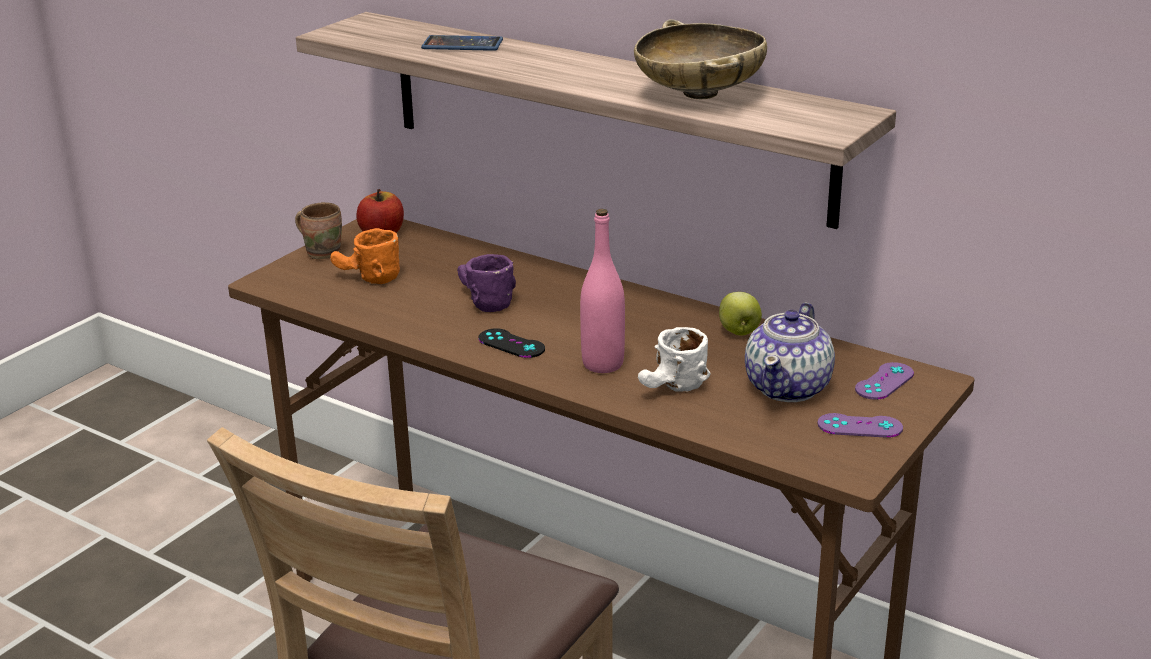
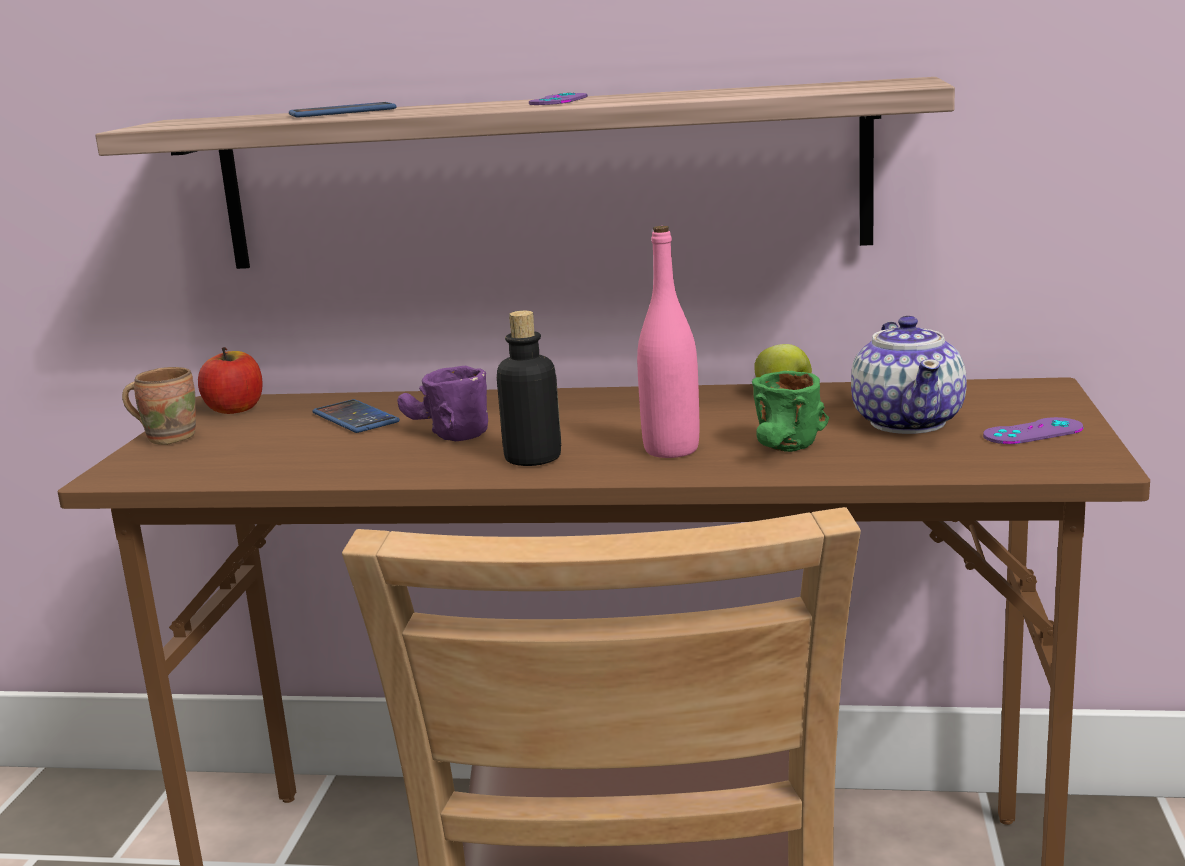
camera: 25 degrees left, 10 degrees down
(366, 278) = (261, 446): orange mug -> none
(444, 266) = (355, 418): none -> phone
(511, 344) = (533, 458): black game controller -> bottle
(673, 389) = (785, 450): white mug -> green mug
(699, 94) = (708, 92): beige bowl -> none
(884, 381) = (995, 397): purple game controller -> purple game controller (558, 100)

